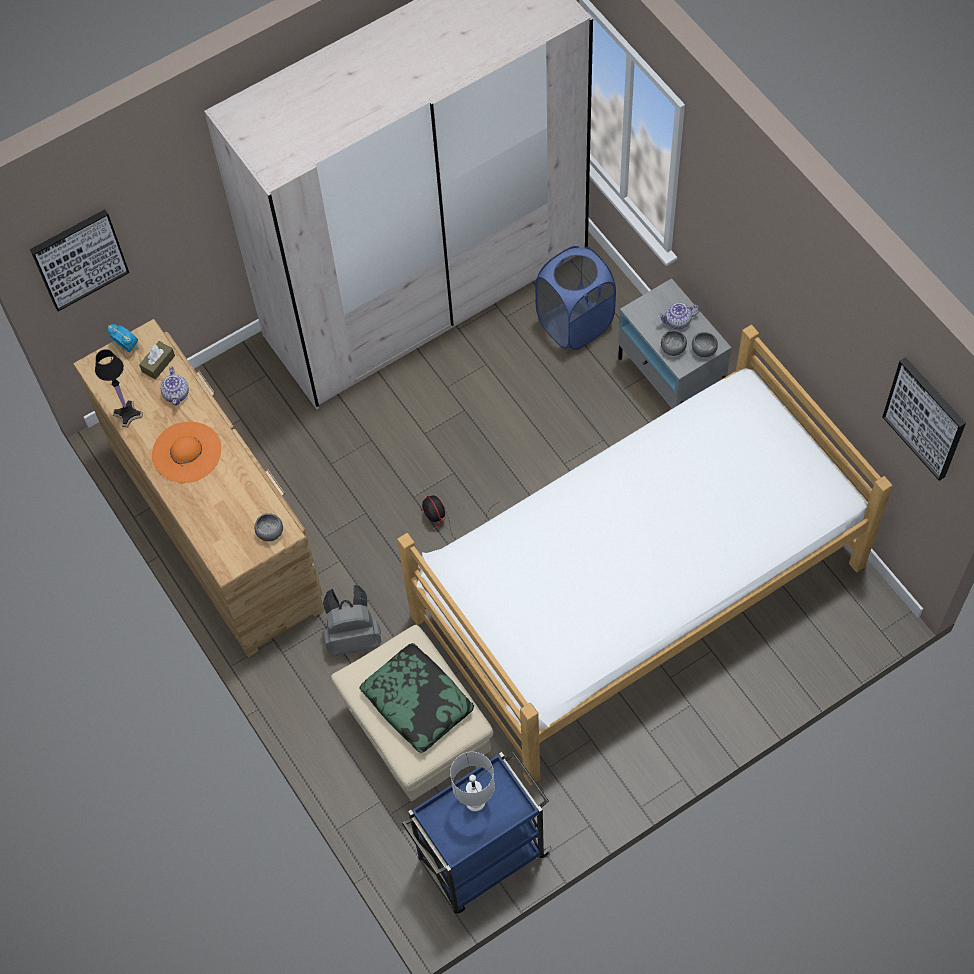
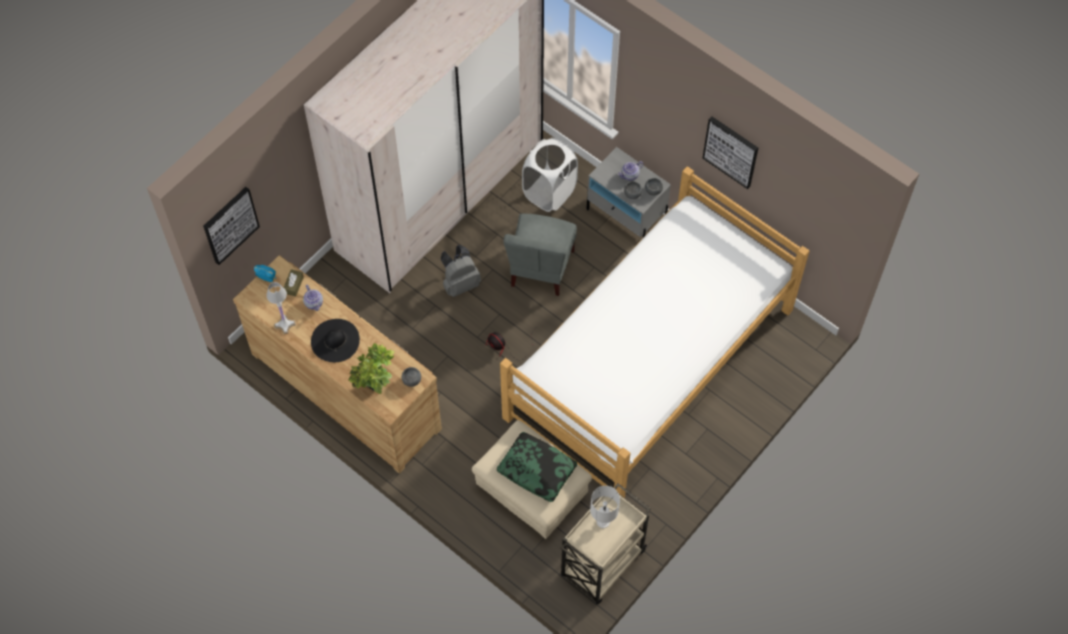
camera: 20 degrees left, 0 degrees up
(127, 414) = (284, 324): black table lamp -> white table lamp
(186, 452) = (335, 340): orange hat -> black hat
(218, 531) = (376, 388): none -> potted plant
(353, 636) = (467, 441): grey backpack -> grey backpack (460, 283)
(481, 859) = (602, 565): blue cart -> beige cart
(530, 424) = (541, 268): none -> grey chair
(575, 323) = (549, 192): blue laundry basket -> white laundry basket
(925, 418) = (829, 201): picture -> picture (731, 151)

